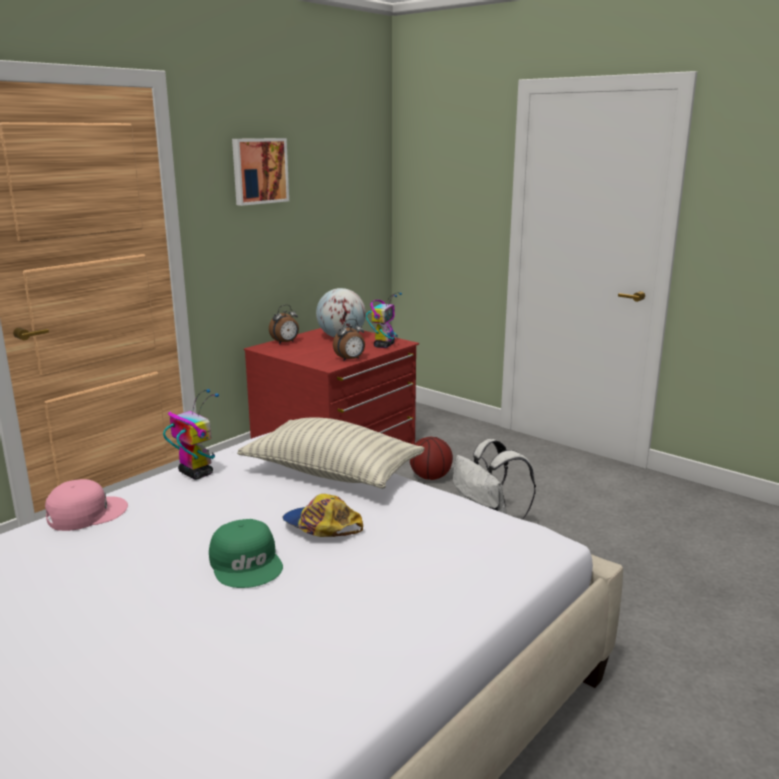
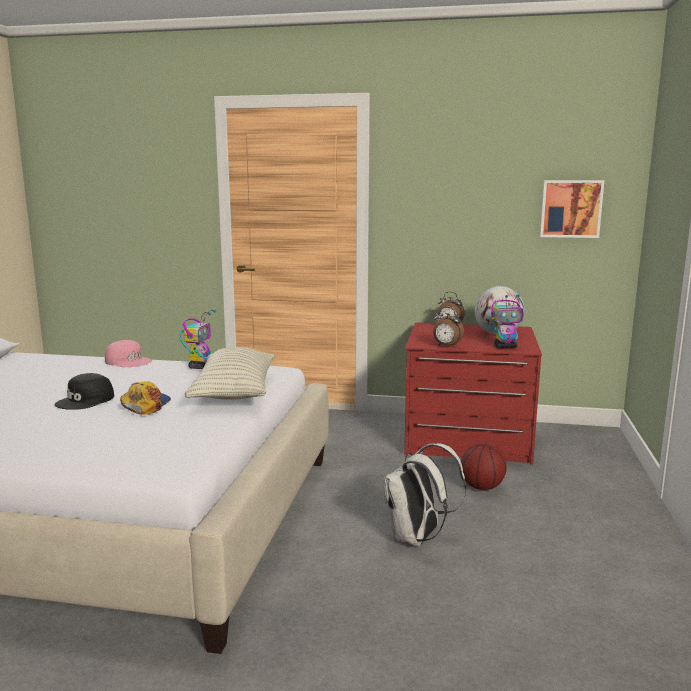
camera: 60 degrees right, 5 degrees down
(247, 563) = (86, 400): green cap -> black cap
(259, 171) = (454, 172): picture -> picture (570, 208)

